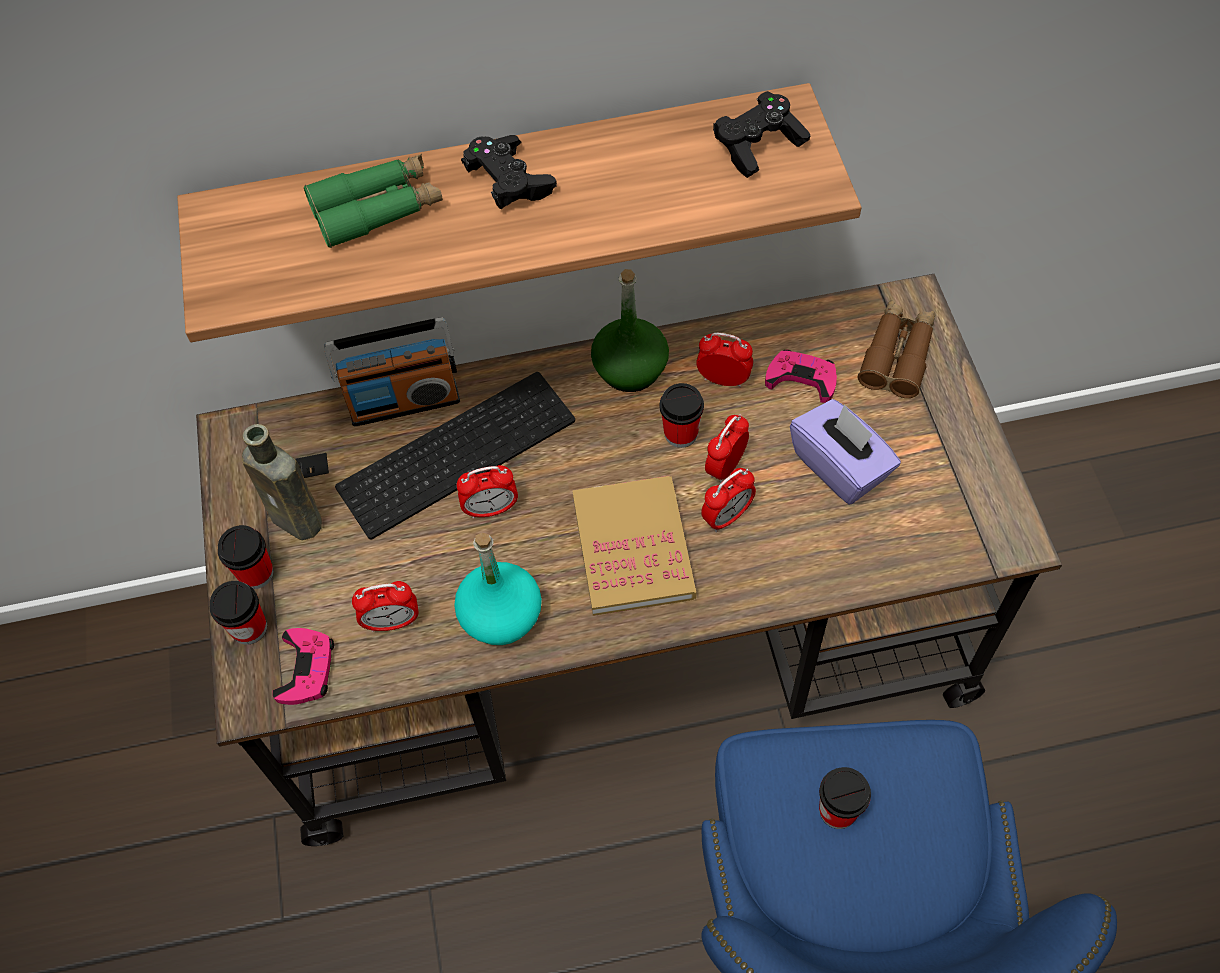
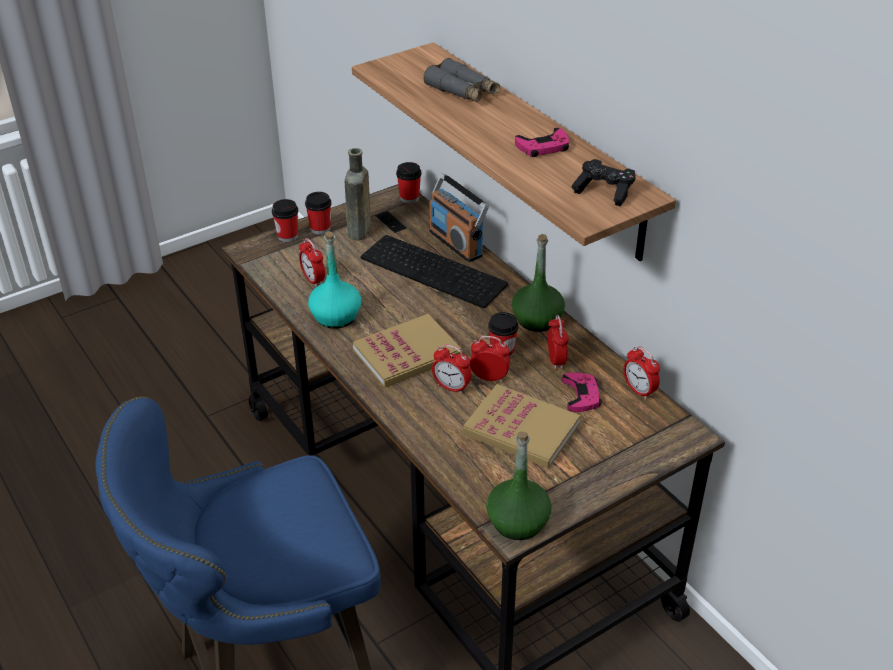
camera: 65 degrees right, 20 degrees down
(306, 669) = (272, 261): pink game controller -> pink game controller (543, 147)
(377, 209) = (462, 91): green binoculars -> grey binoculars
(491, 509) = (403, 294): alarm clock -> alarm clock (639, 391)
(509, 182) = (510, 121): black game controller -> none
(838, 810) = (280, 505): cup -> cup (409, 198)
(840, 466) = (521, 429): purple tissue box -> book
(897, 355) = (634, 437): brown binoculars -> none
(1001, 529) = (517, 522): none -> green bottle

